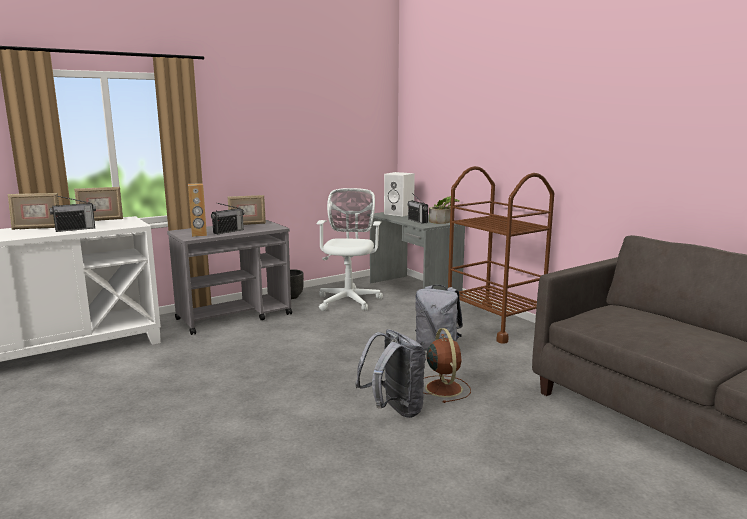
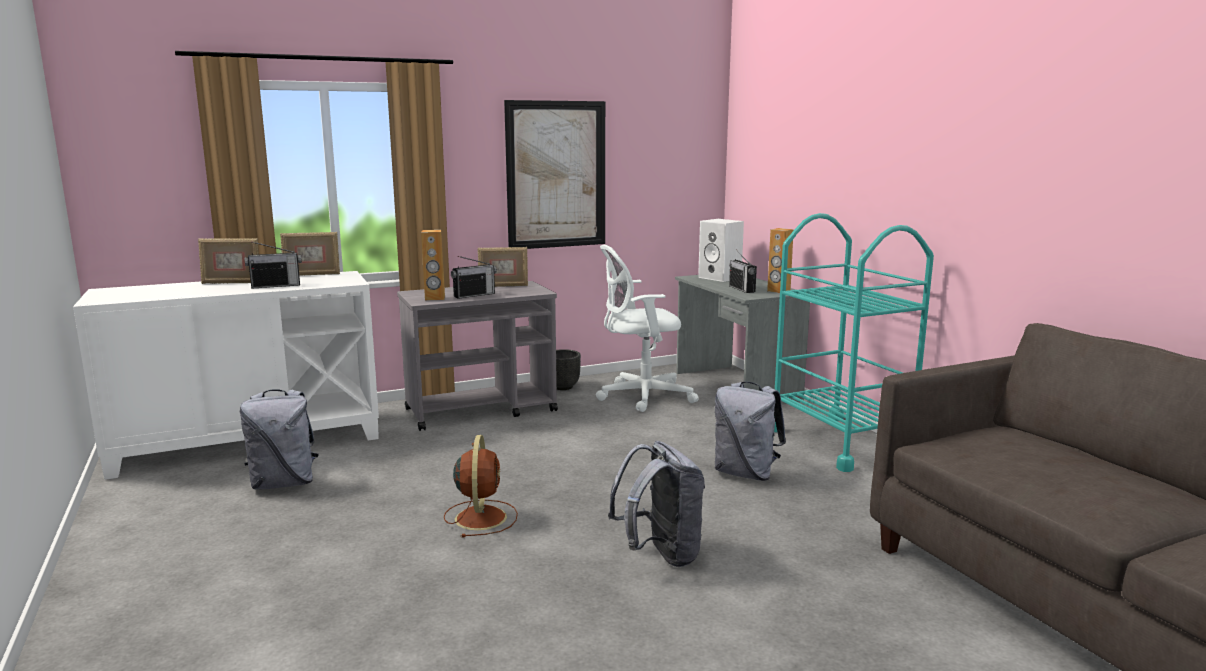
camera: 10 degrees right, 0 degrees up
(93, 381) = (284, 483): none -> grey backpack
(281, 142) = (556, 175): none -> picture
(349, 300) = (641, 396): white office chair -> white office chair turned 120 degrees counterclockwise
(443, 221) = (778, 291): potted plant -> brown speaker
(443, 387) = (739, 529): brown fan -> brown fan (481, 517)
(494, 323) = (840, 442): brown cart -> turquoise cart

